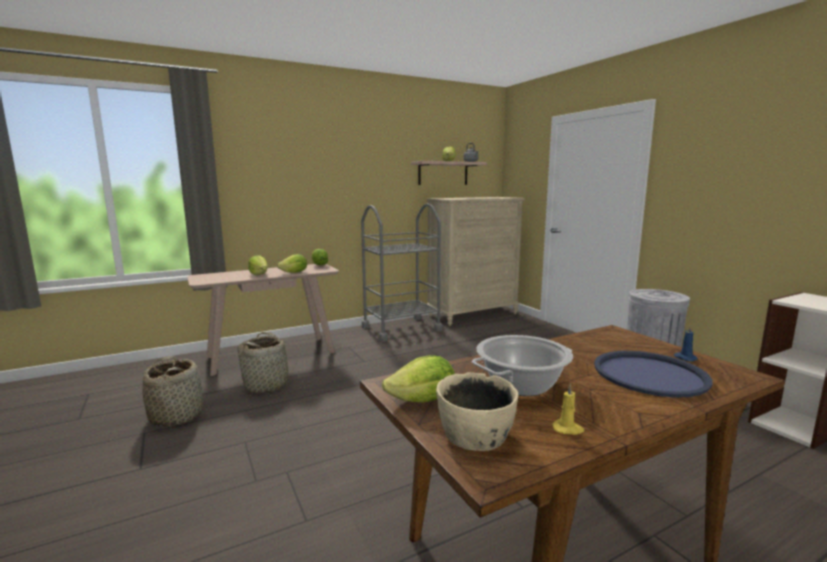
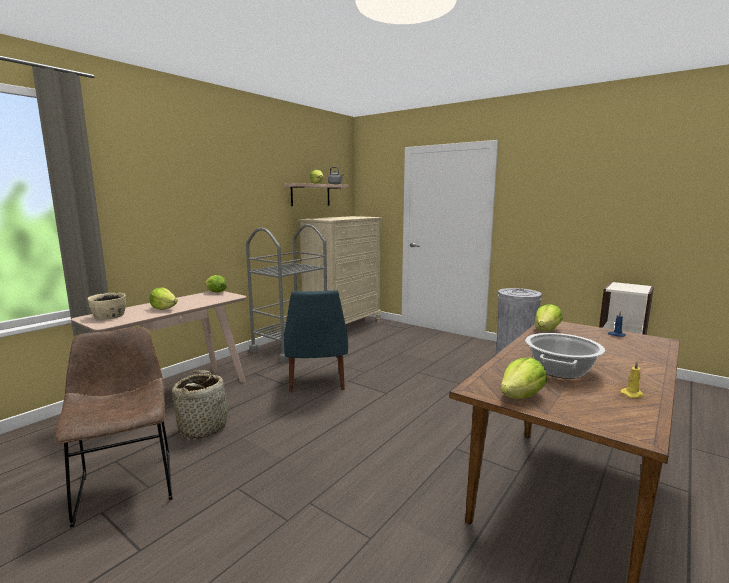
camera: 25 degrees left, 0 degrees up
(177, 416) = (126, 483): basket -> brown chair
(294, 273) = (203, 303): lettuce -> lettuce (546, 330)
(394, 365) = (316, 382): none -> blue chair
(475, 435) = (592, 412): beige bowl -> beige bowl (109, 316)
(649, 374) = (616, 349): blue tray -> none

